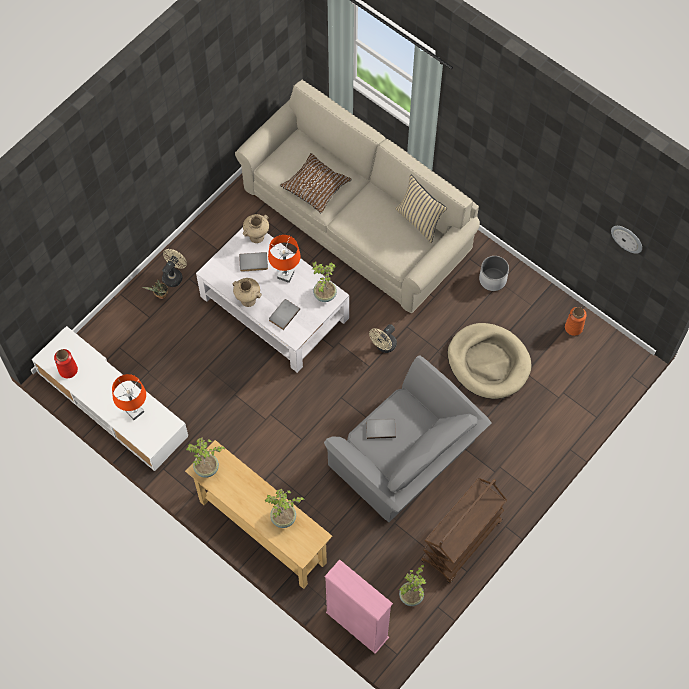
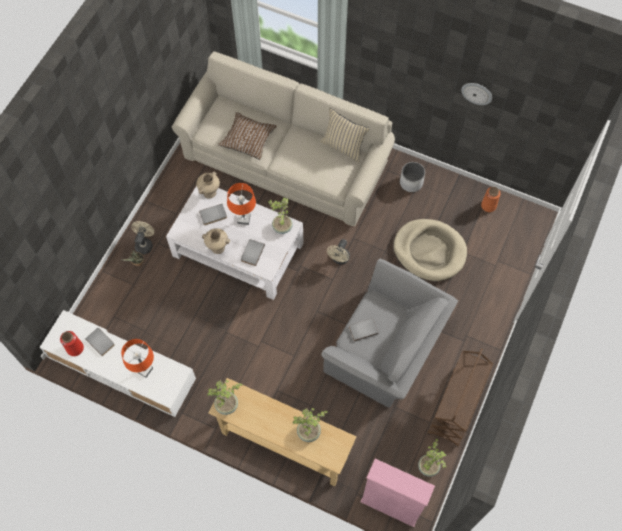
camera: 15 degrees left, 0 degrees up
(97, 370) = (101, 341): none -> grey book
(627, 238) = (536, 114): wall clock -> wall clock (477, 93)

